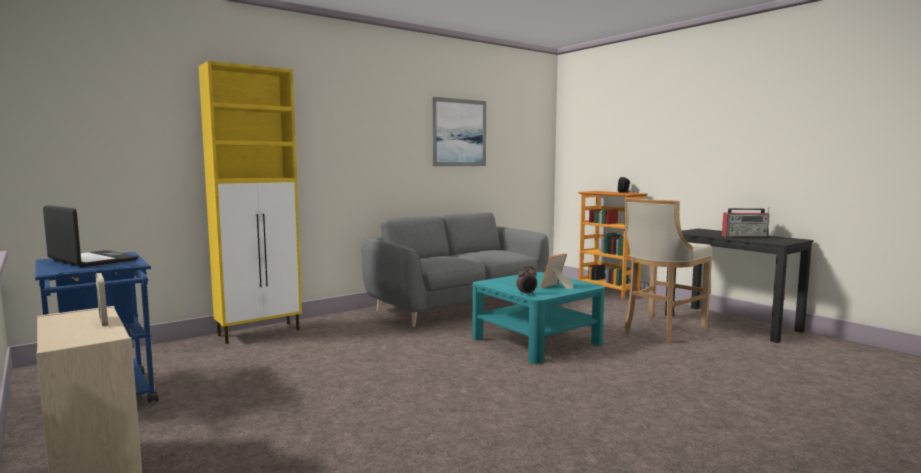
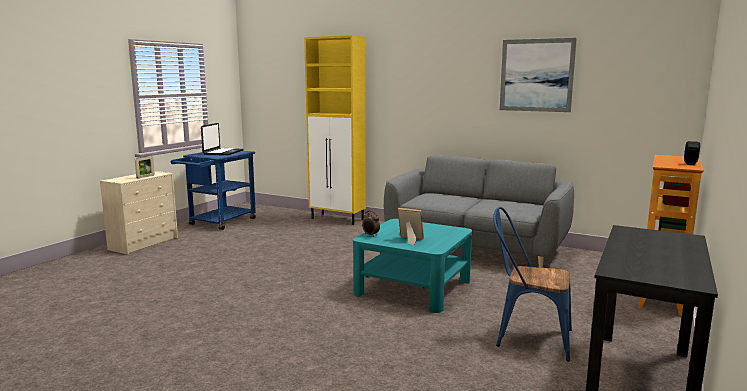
camera: 65 degrees right, 5 degrees up
(661, 330) = (527, 337): beige stool -> blue chair
(745, 236) = (658, 256): radio -> none

